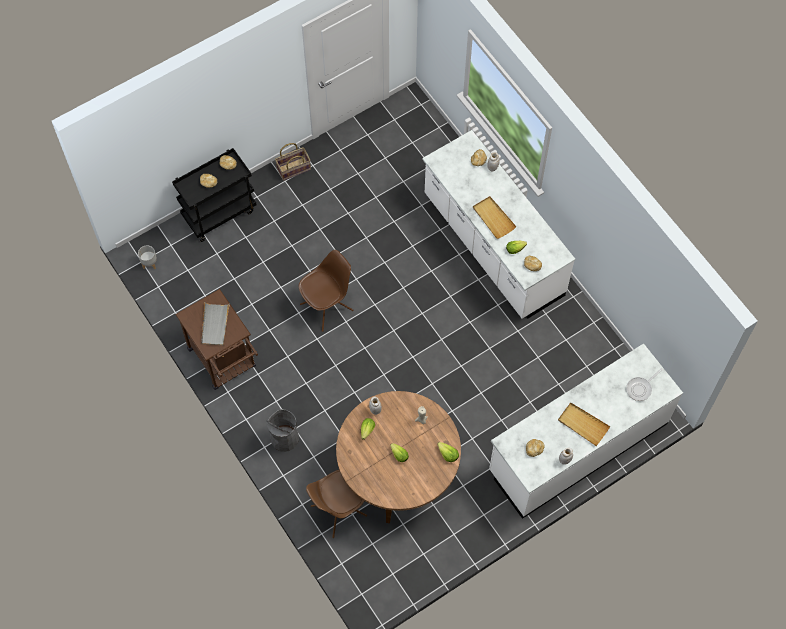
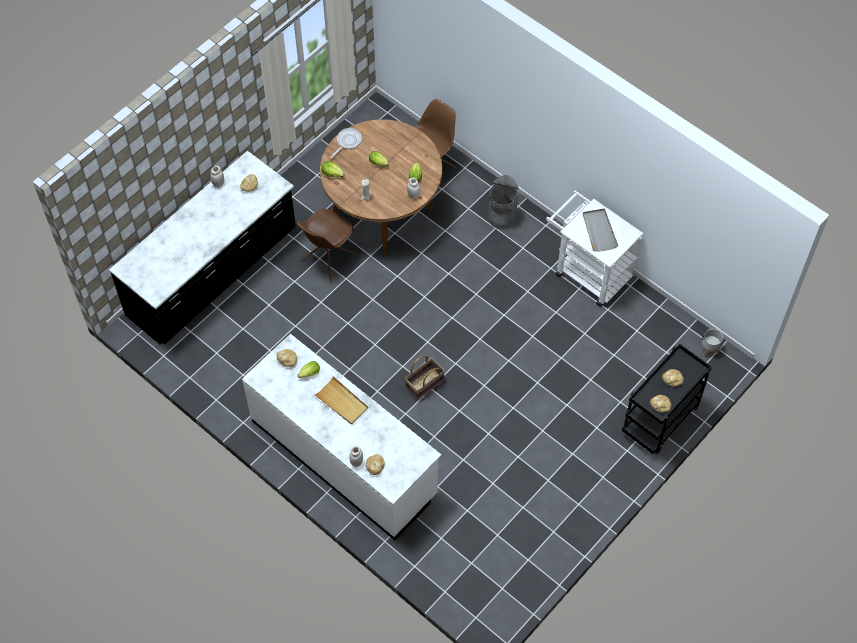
camera: 165 degrees right, 5 degrees down
(225, 362) = (588, 271): brown cart -> white cart
(293, 168) = (599, 494): basket -> basket (425, 384)
(327, 307) = (504, 349): brown chair -> brown chair (327, 259)
(577, 446) = (213, 274): white counter -> black counter
(583, 424) = (206, 218): beige tray -> none
(640, 388) = (152, 263): frying pan -> frying pan (347, 142)

